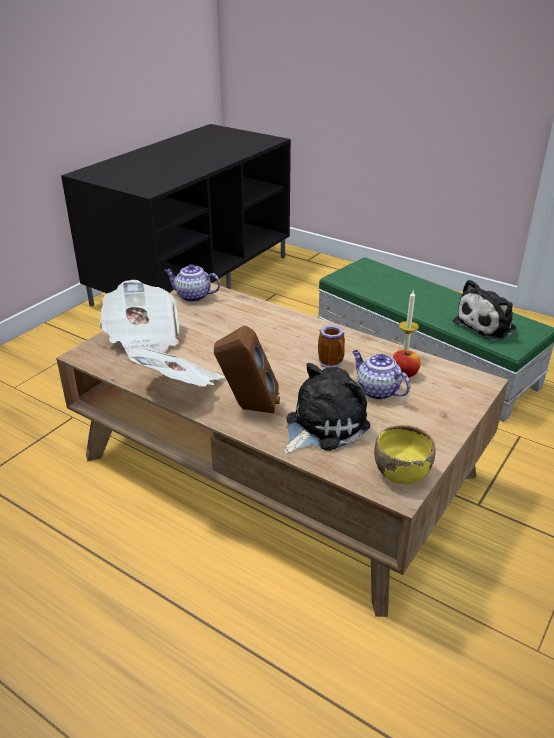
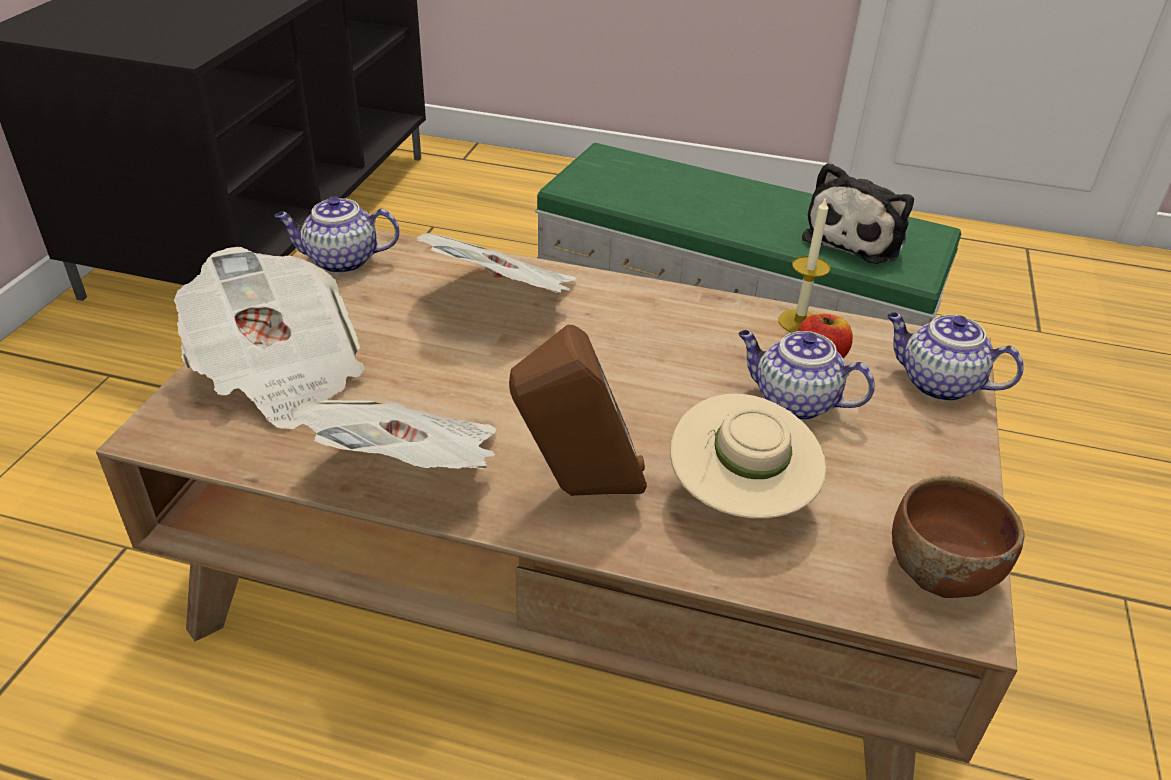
camera: 20 degrees left, 5 degrees up
(260, 323) = (504, 299): none -> newspaper
(322, 426) = (740, 498): plush toy -> beige hat
(332, 363) = (683, 359): mug -> none
(401, 473) = (939, 570): yellow bowl -> brown bowl
(460, 395) = (937, 384): none -> teapot

